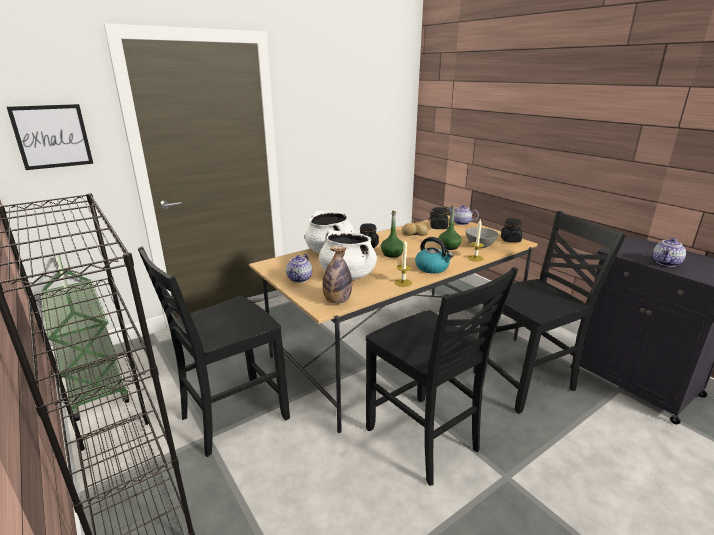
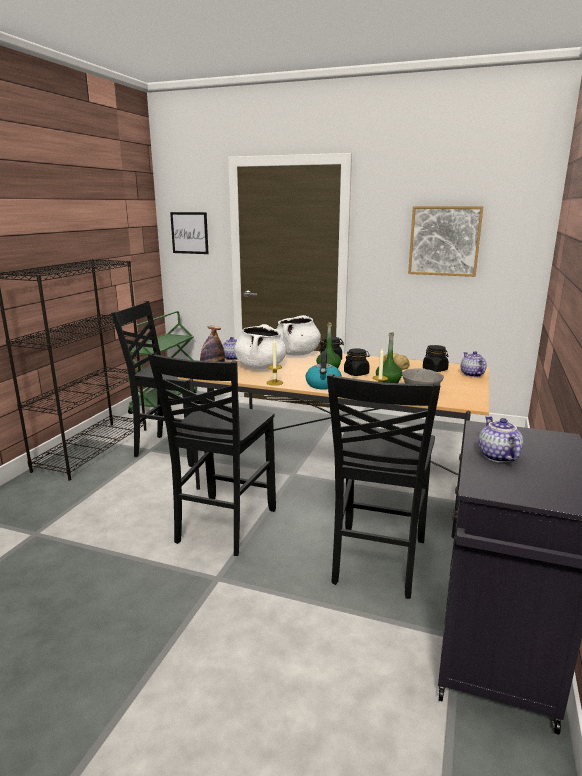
camera: 55 degrees right, 5 degrees down
(352, 119) = (444, 241): none -> picture
(510, 240) = (468, 399): black jar -> black jar (356, 373)
(526, 382) = (376, 562): black chair -> black chair turned 75 degrees clockwise
(666, 263) = (496, 456): teapot -> teapot turned 75 degrees clockwise

